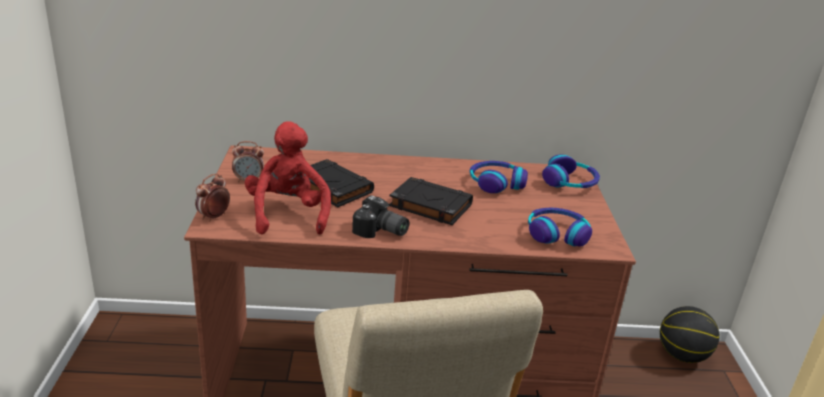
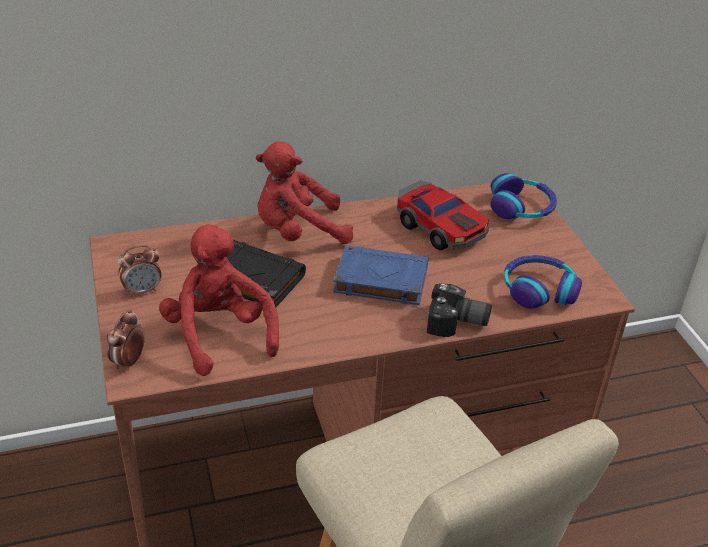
camera: 15 degrees left, 10 degrees up
(380, 232) = (342, 335): camera -> camera (457, 324)
(383, 167) = (298, 232): none -> red plush toy
(429, 205) = (380, 280): black book -> blue book
(496, 183) = (440, 227): headphones -> toy car
(682, 355) = (637, 356): basketball -> none

